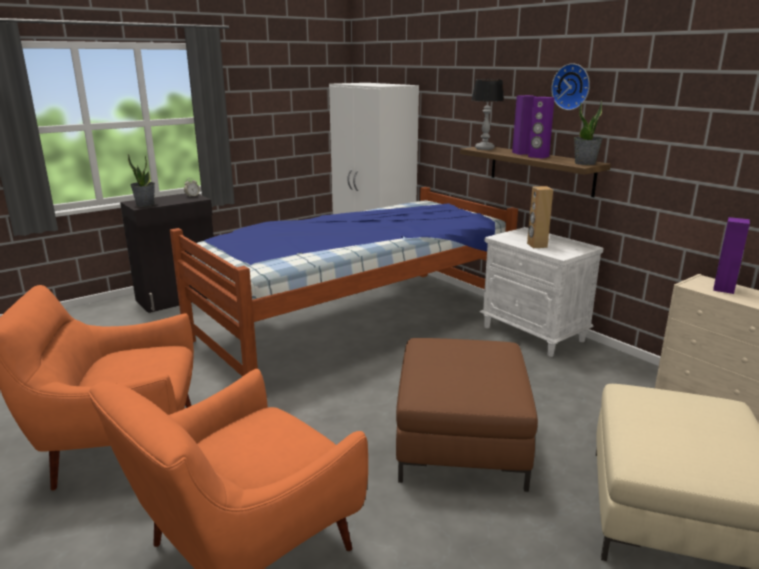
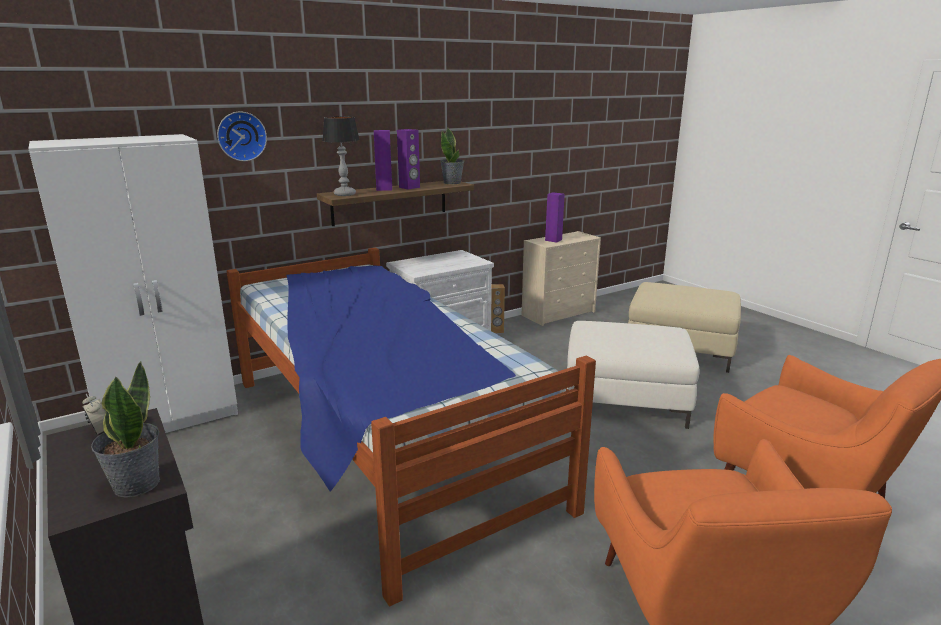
camera: 85 degrees left, 0 degrees up
(461, 441) = (625, 399): brown ottoman -> white ottoman
(536, 245) = (451, 264): brown speaker -> brown speaker (496, 331)
(572, 87) = (410, 118): wall clock -> wall clock (241, 136)

